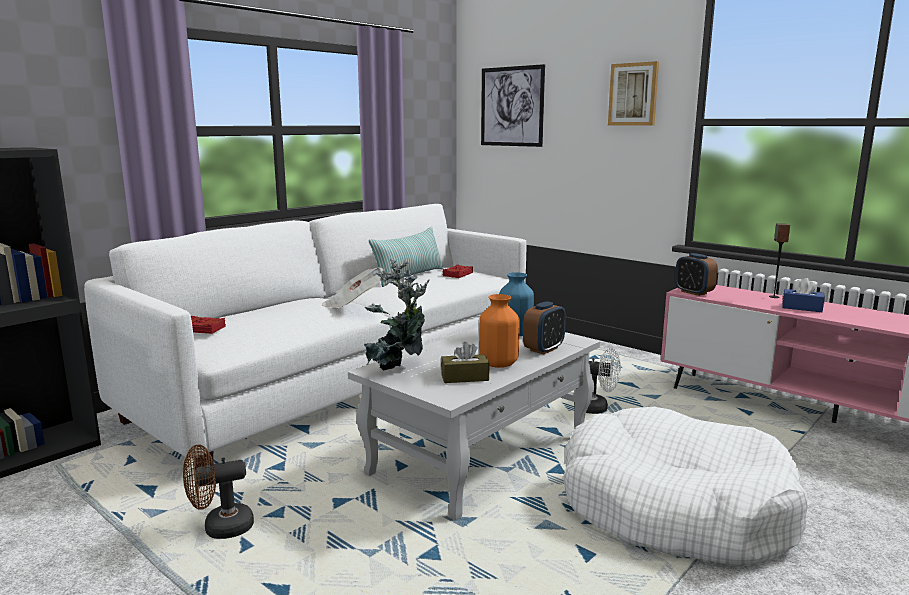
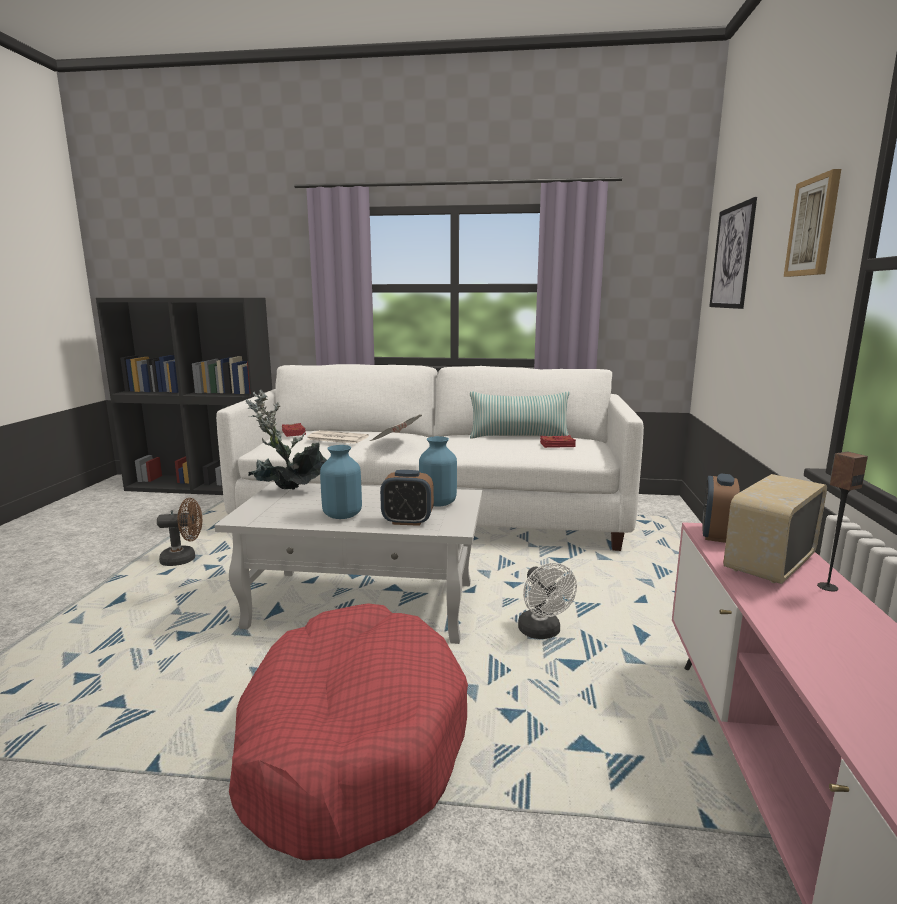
camera: 55 degrees right, 0 degrees up
(220, 528) = (184, 559): brown fan -> brown fan turned 135 degrees clockwise
(285, 317) = (336, 438): none -> newspaper
(464, 377) = (294, 513): brown tissue box -> none
(497, 364) = (342, 515): orange vase -> blue vase
(674, 508) = (350, 742): white dog bed -> red dog bed
(740, 296) = (768, 564): none -> radio
(802, 308) = (805, 616): blue tissue box -> none

